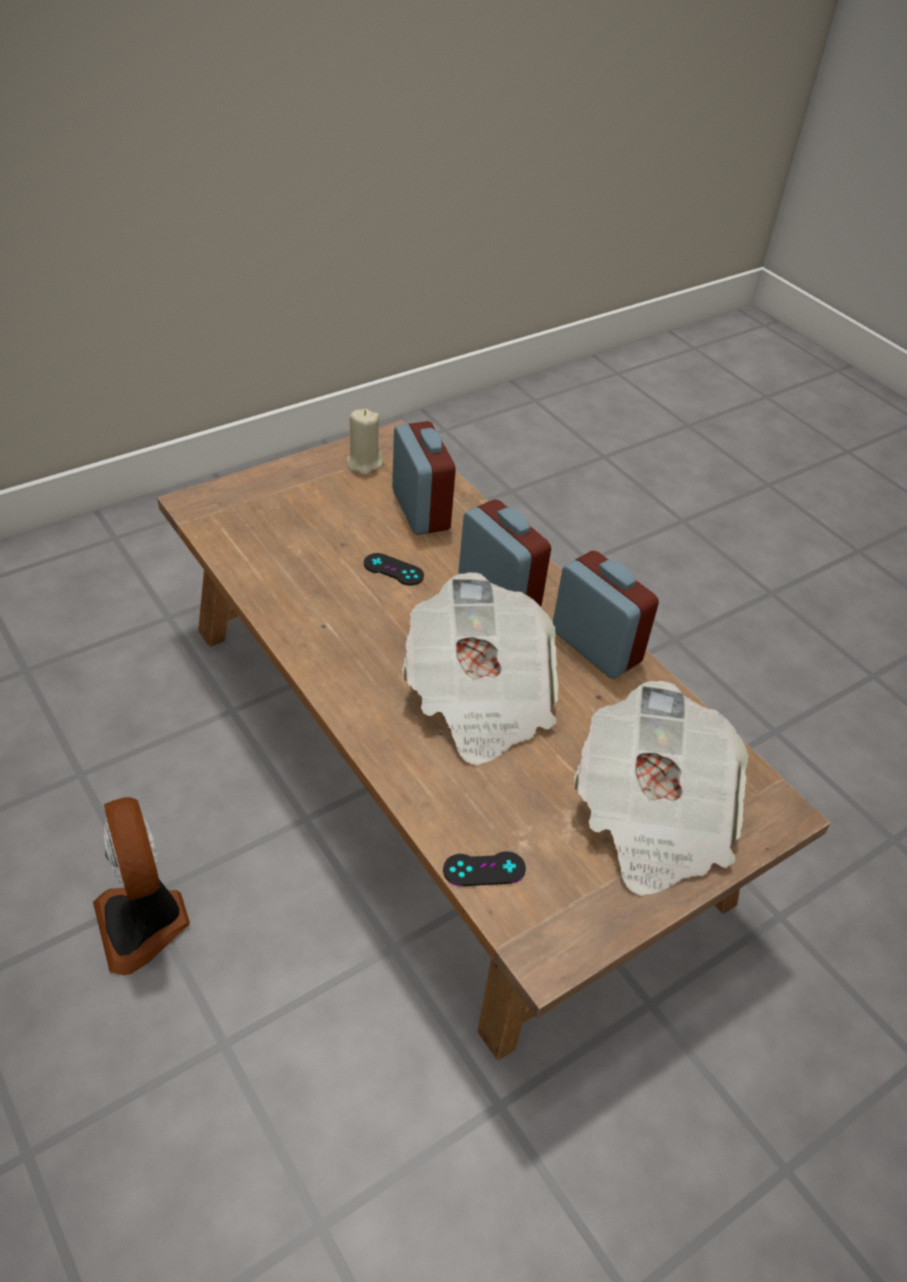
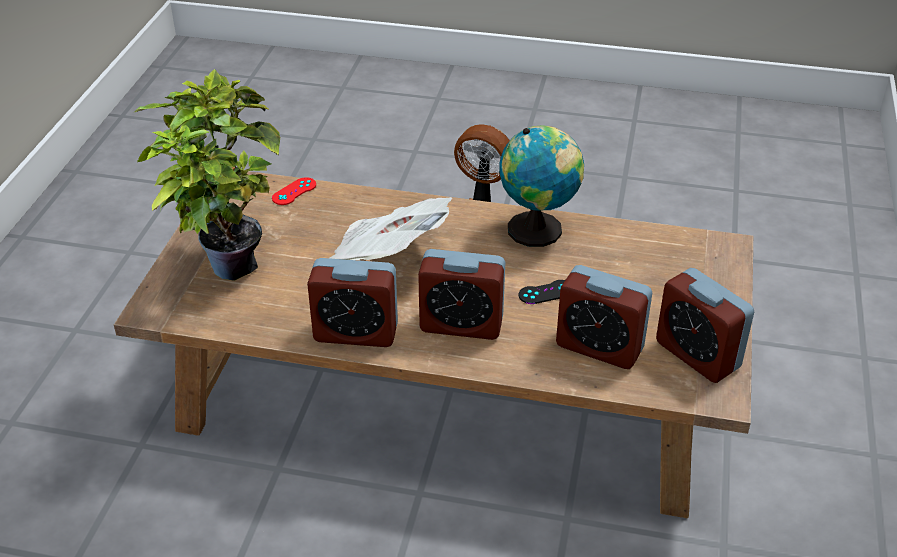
camera: 140 degrees right, 5 degrees down
(308, 623) = (538, 230): none -> globe
(364, 463) = (697, 355): beige candle -> alarm clock
(484, 869) = (294, 191): black game controller -> red game controller
(652, 818) = (227, 260): newspaper -> potted plant

